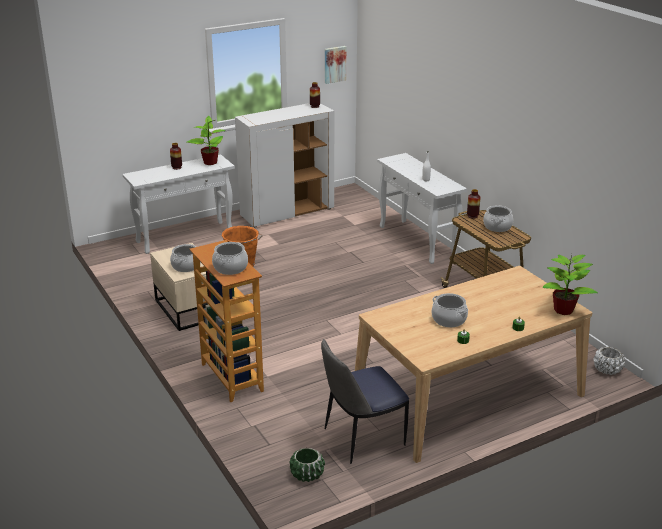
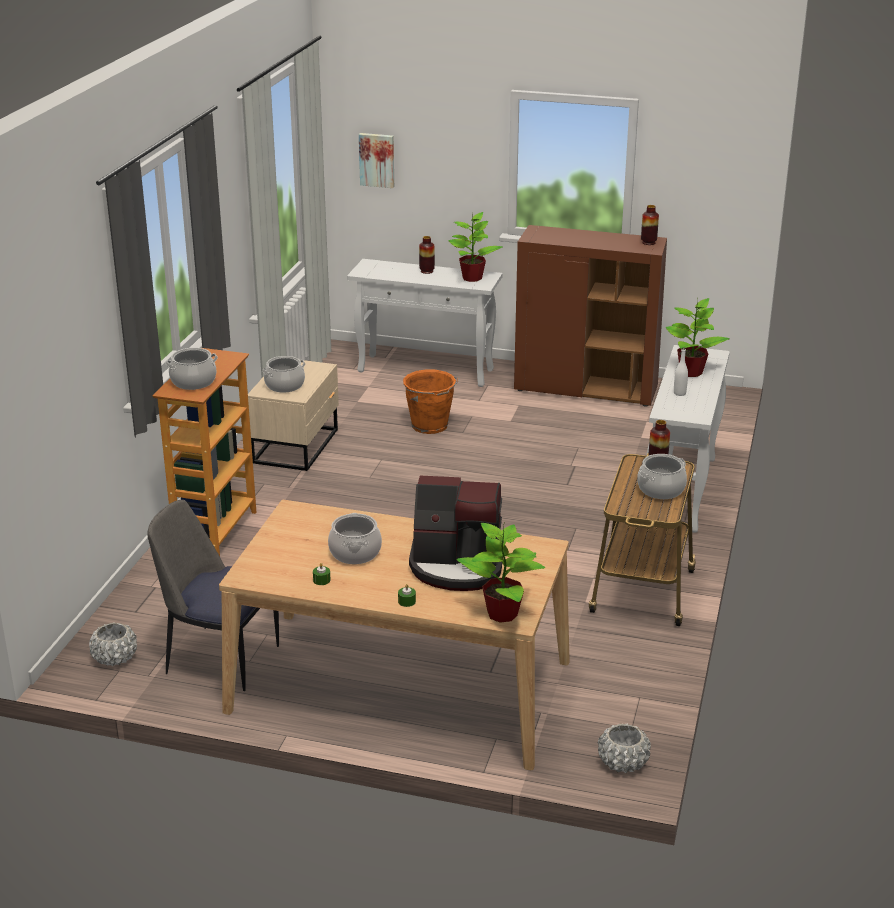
camera: 45 degrees right, 0 degrees up
(287, 212) = (586, 389): white cabinet -> brown cabinet
(307, 474) = (115, 658): green planter -> white planter
(334, 64) = (720, 189): picture -> picture (377, 160)
(410, 168) = (691, 372): none -> potted plant
(502, 300) = (457, 566): none -> coffee machine

